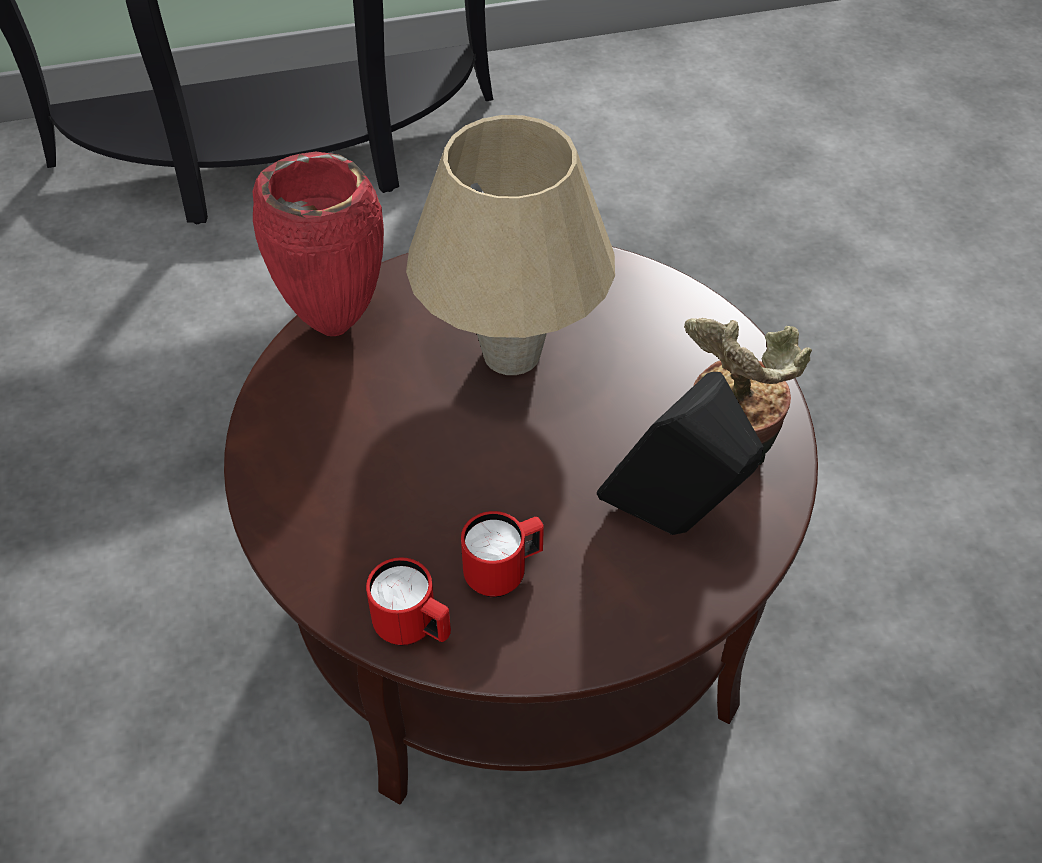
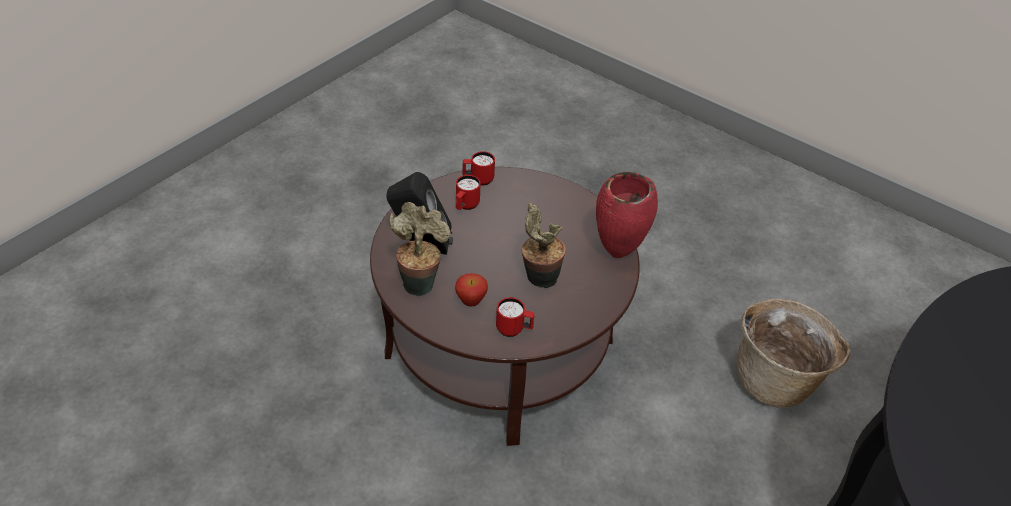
camera: 140 degrees right, 5 degrees down
(185, 327) = (776, 379): none -> basket
(511, 354) = (538, 278): beige table lamp -> potted plant
(630, 300) = (514, 329): none -> red mug
(662, 374) = (471, 302): none -> apple

